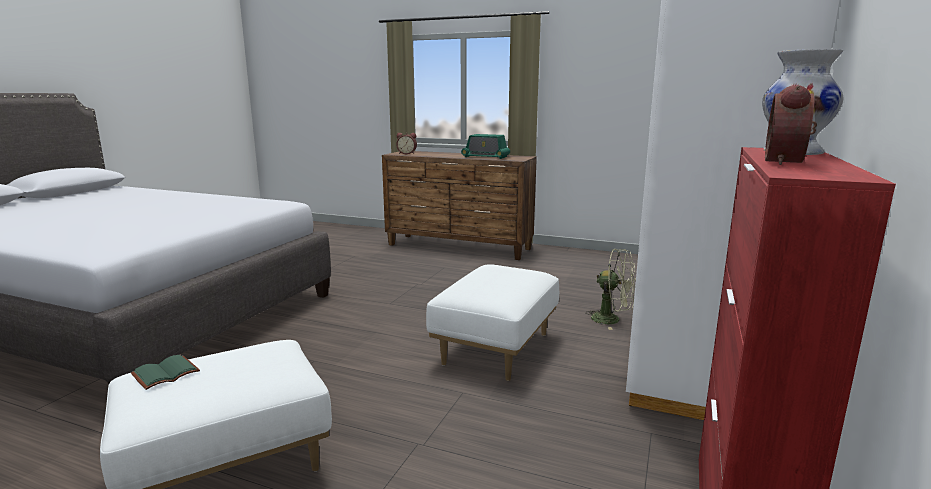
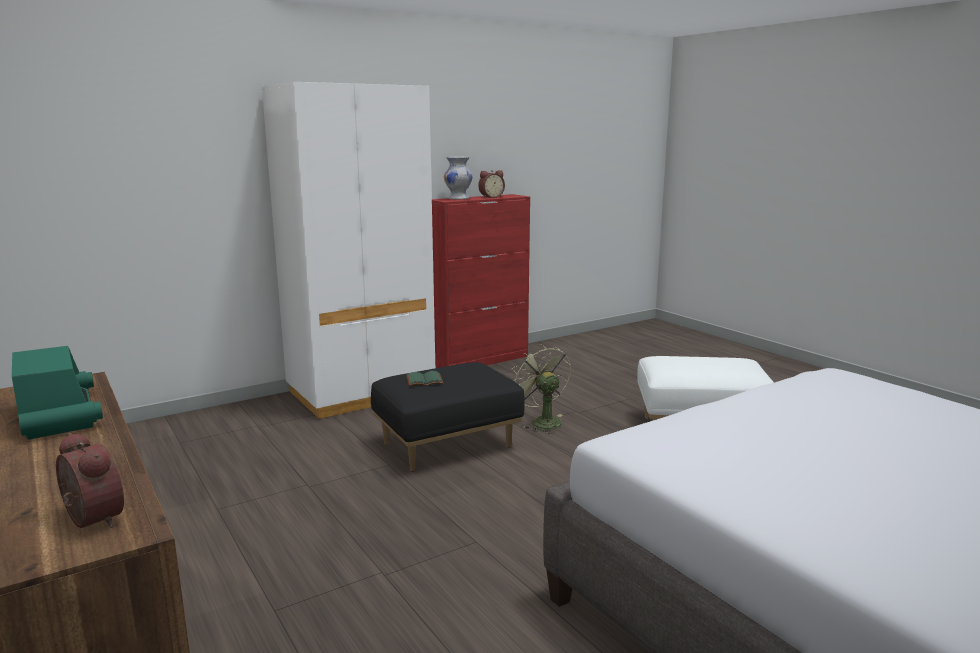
camera: 145 degrees left, 0 degrees up
(166, 373) = (737, 370): green book -> green book (424, 381)
(495, 348) = (447, 446): white ottoman -> black ottoman
(612, 320) = (299, 437): green fan -> green fan (541, 421)

